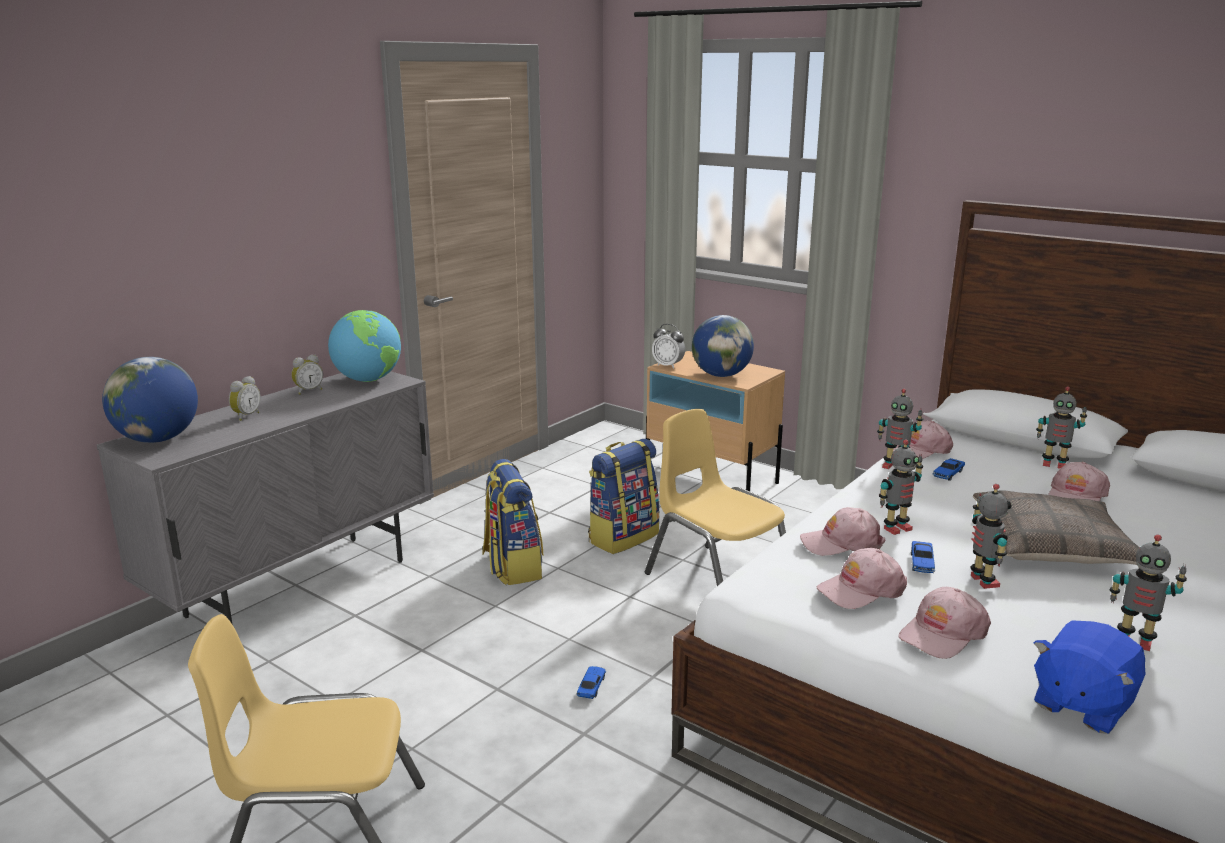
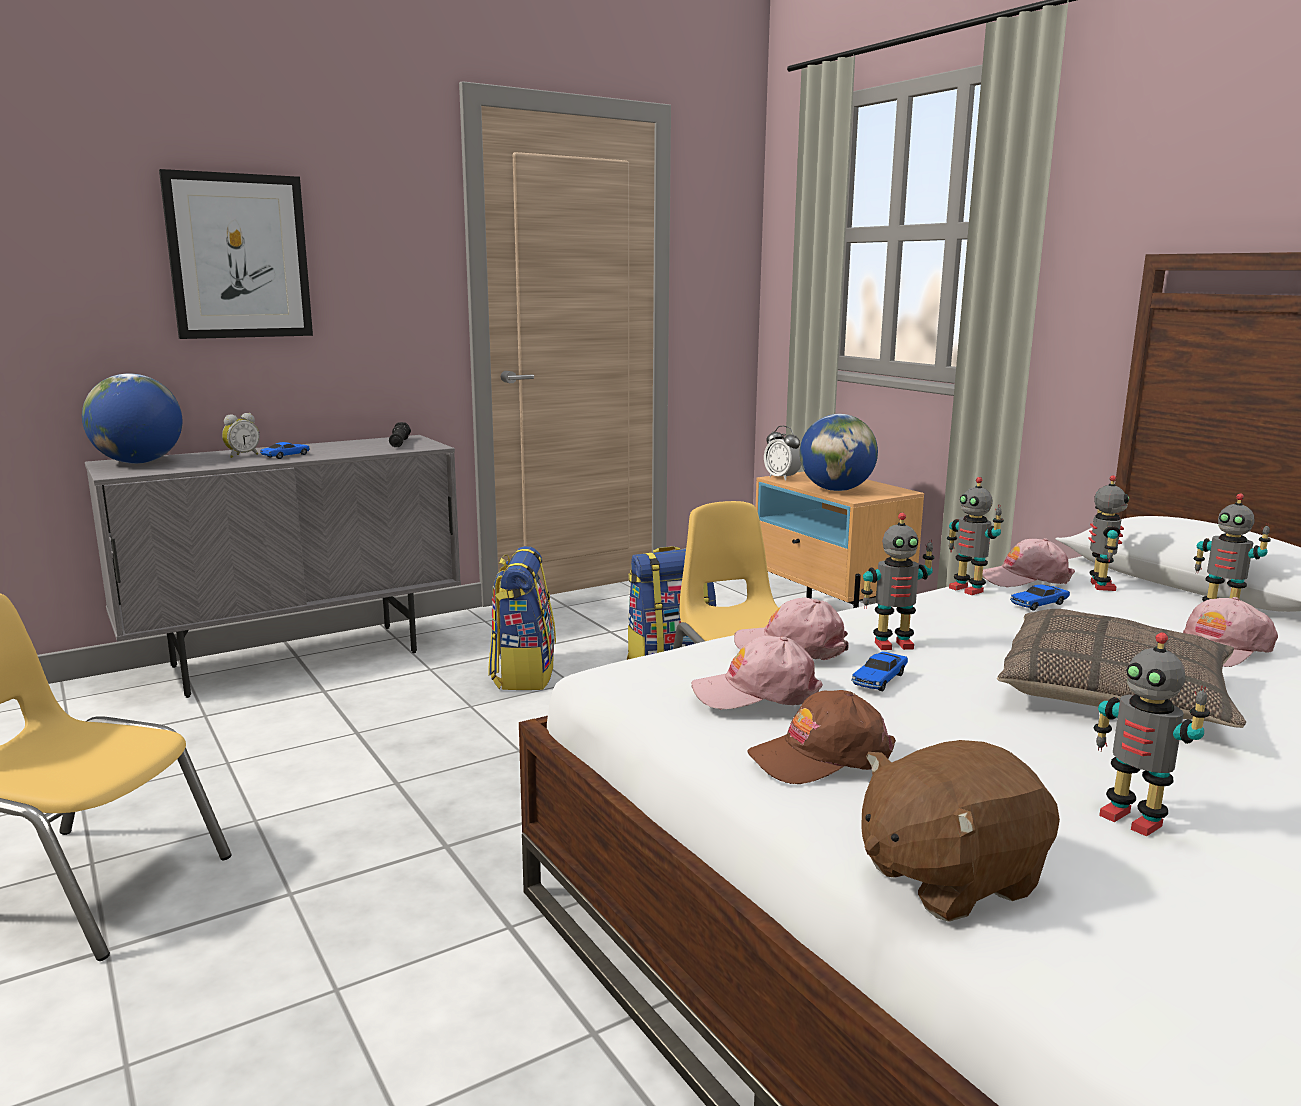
camera: 20 degrees right, 5 degrees down
(213, 227) = (239, 256): none -> picture
(308, 391) = (330, 445): alarm clock -> none
(368, 380) = (399, 443): globe -> black flashlight
(591, 687) = (499, 801): toy car -> toy car (286, 456)
(942, 633) = (820, 757): pink cap -> brown cap
(982, 581) = (949, 711): toy robot -> toy robot (1099, 586)
(1081, 704) = (947, 877): blue plush toy -> brown plush toy

